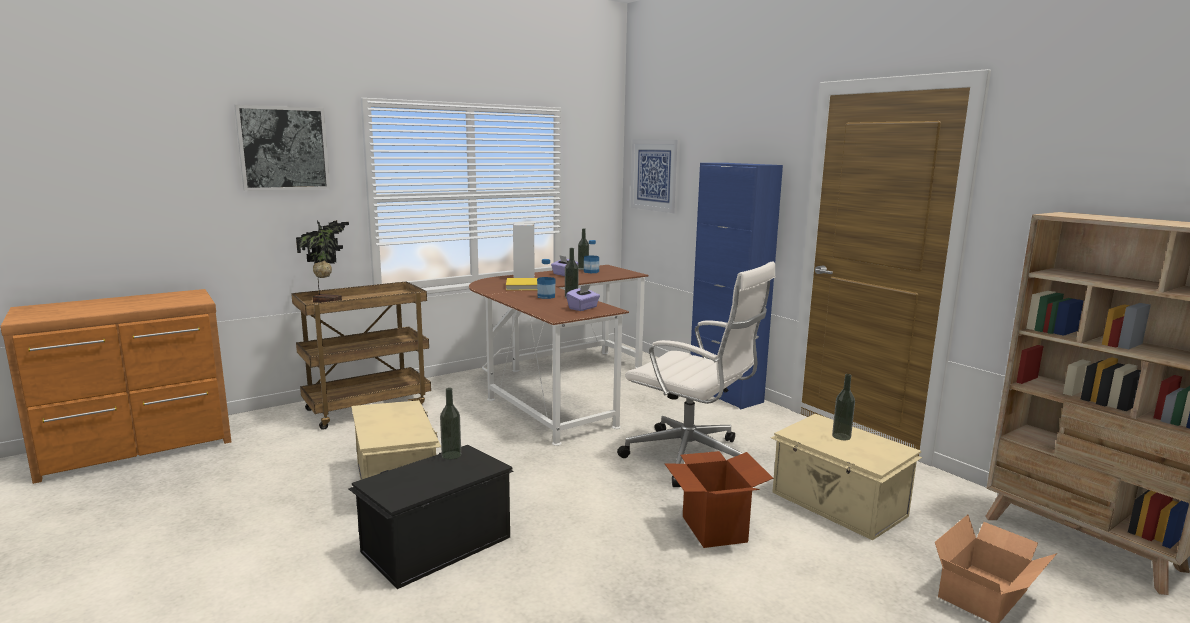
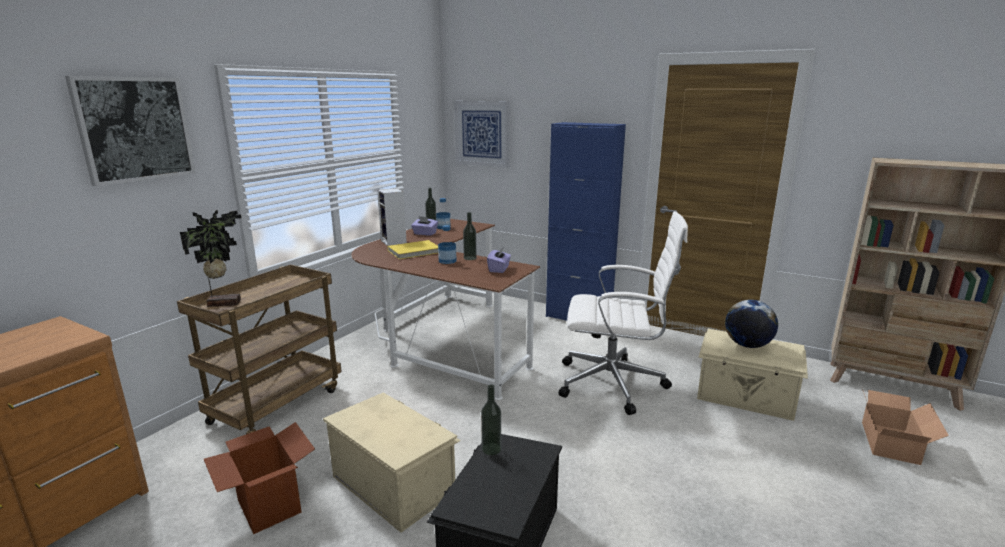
camera: 25 degrees left, 5 degrees up
(713, 529) = (694, 445): cardboard box -> cardboard box (268, 506)
(841, 436) = (747, 345): bottle -> globe

